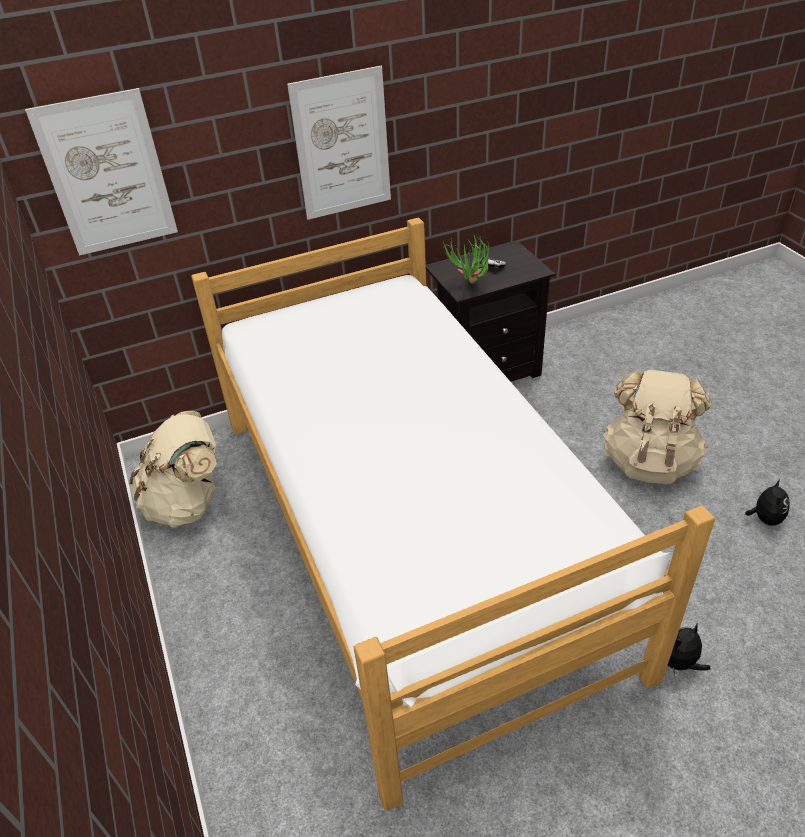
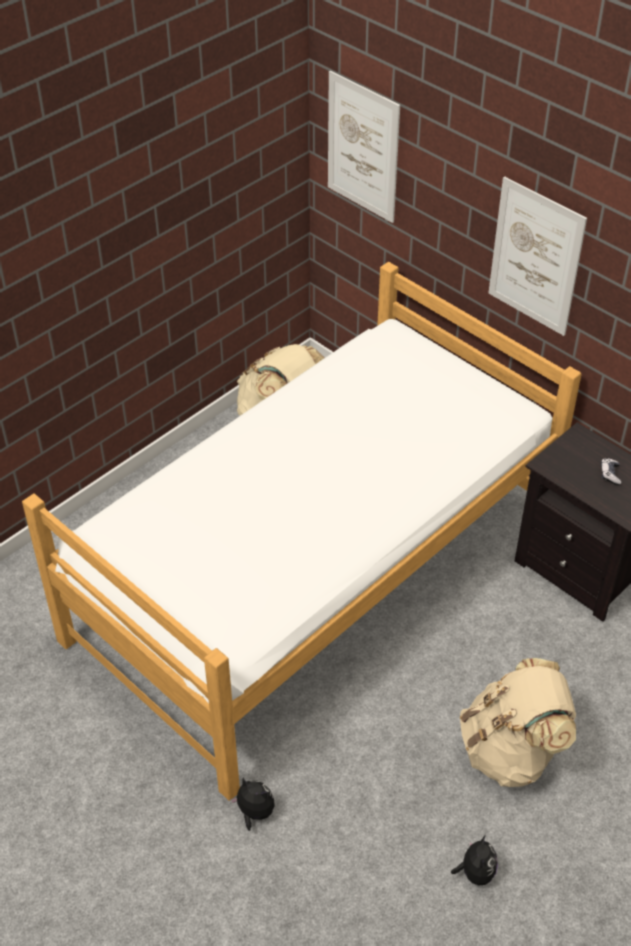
camera: 65 degrees right, 5 degrees up
(470, 286) = (560, 467): potted plant -> none
(765, 518) = (475, 872): plush toy -> plush toy turned 75 degrees counterclockwise

